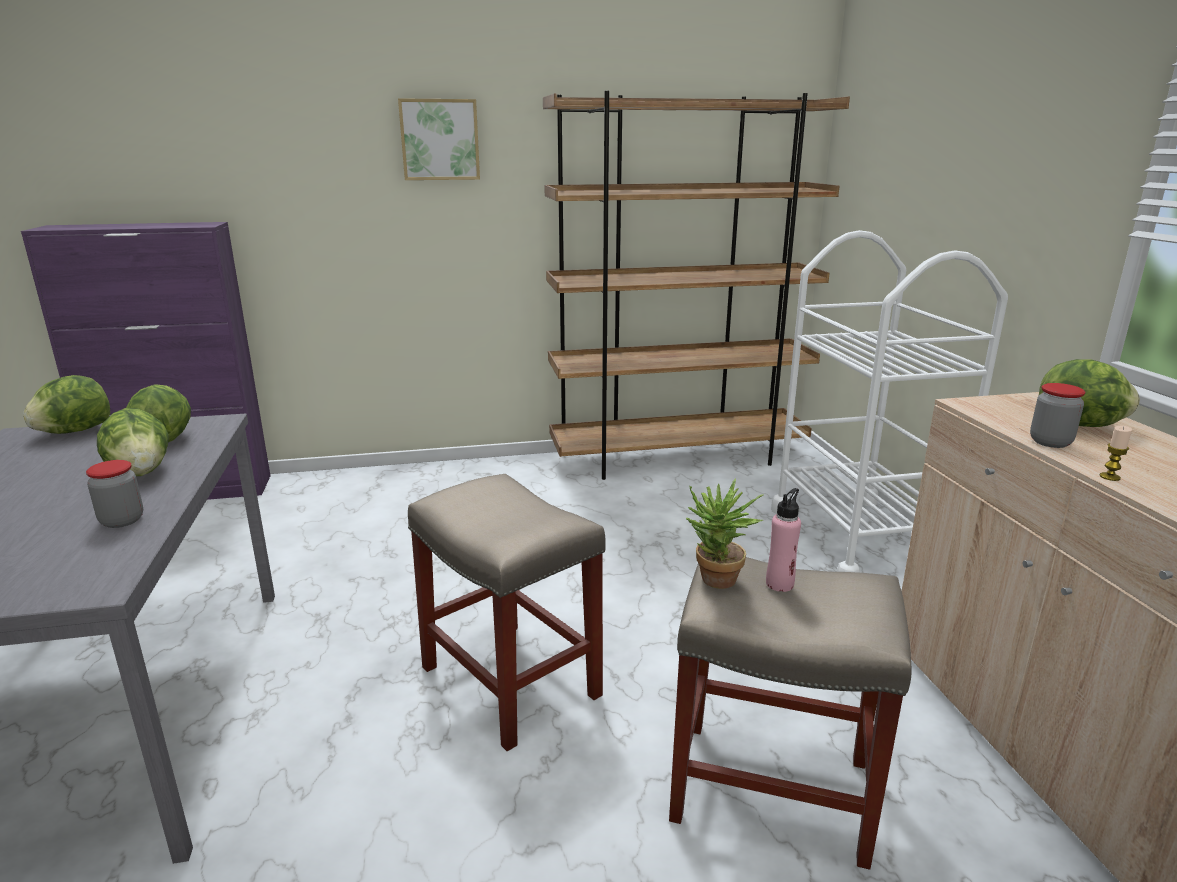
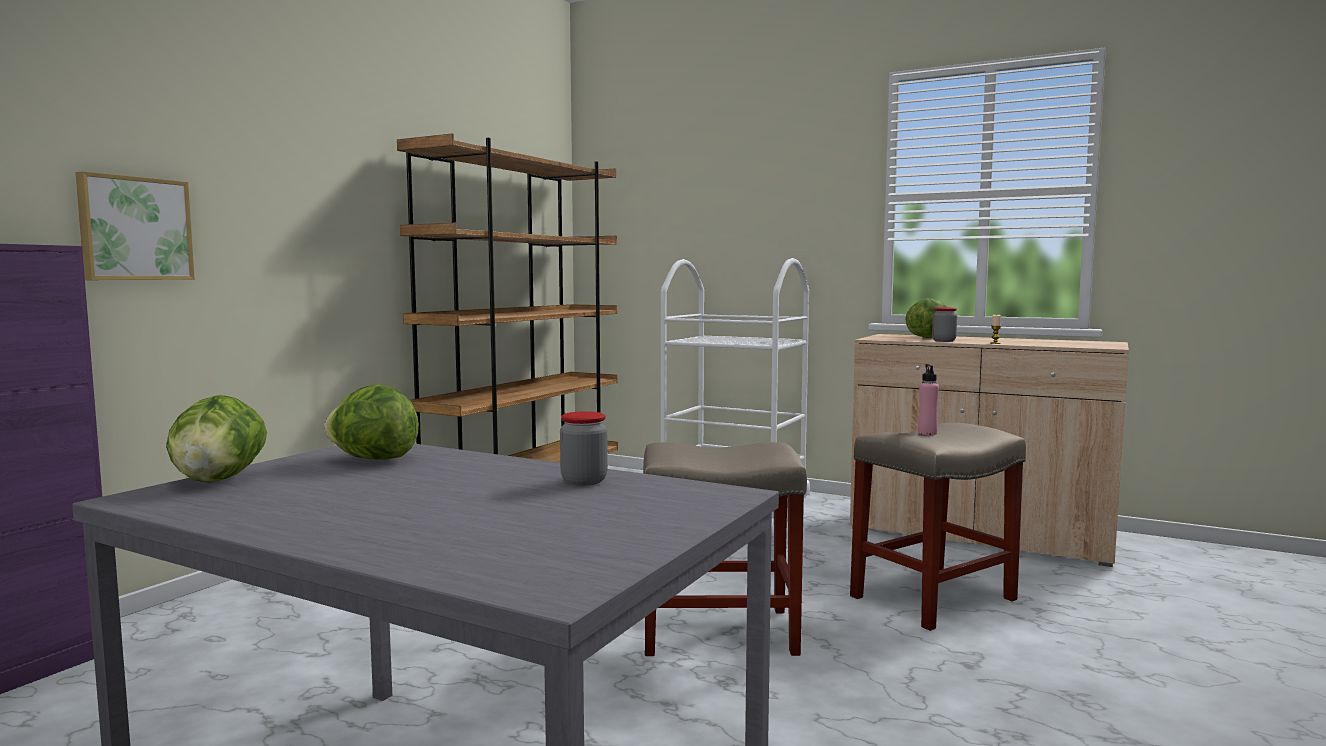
camera: 50 degrees left, 15 degrees down
(141, 472) = (457, 470): lettuce -> none
(439, 140) = (300, 169): picture -> picture (134, 229)
(716, 583) = (912, 437): potted plant -> none

